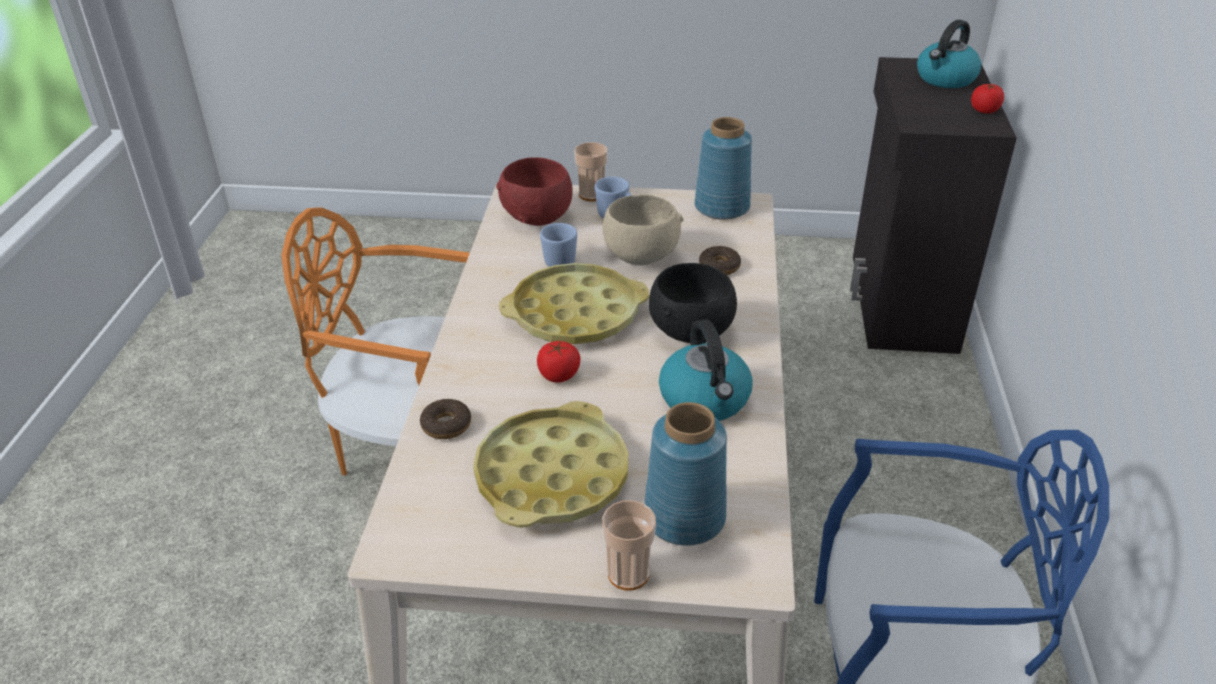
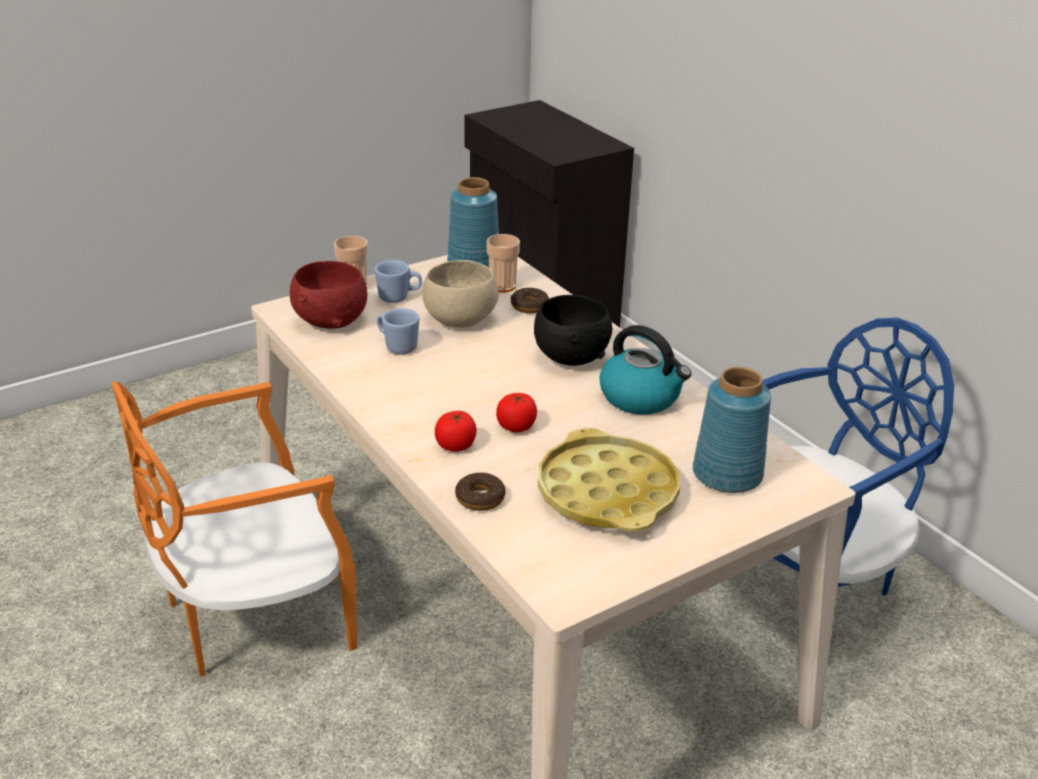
camera: 40 degrees left, 5 degrees down
(575, 314) = (467, 380): yellow tray -> none
(628, 574) = (740, 524): cup -> cup (502, 286)
(945, 79) = (534, 119): kettle -> none
(984, 110) = (590, 135): tomato -> tomato (456, 445)

